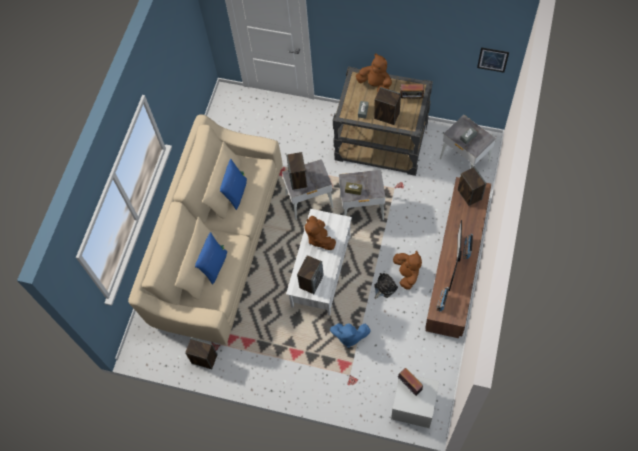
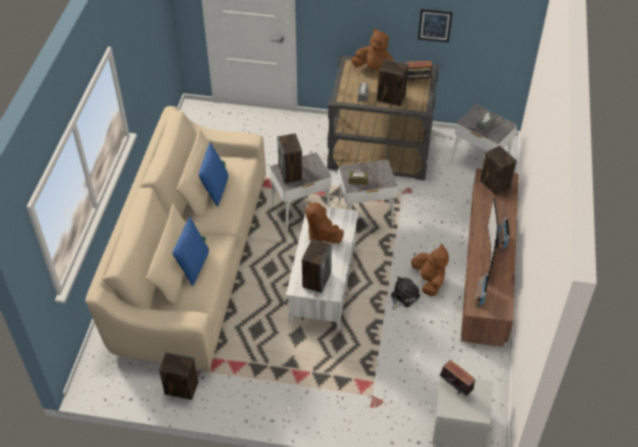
camera: 10 degrees left, 15 degrees down
(349, 336) = (366, 352): blue plush toy -> none
(492, 59) = (509, 26): picture -> picture (435, 25)

